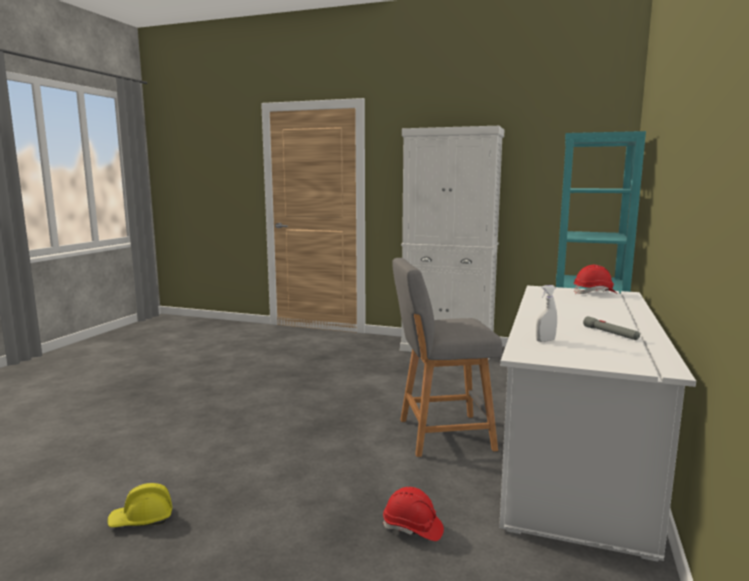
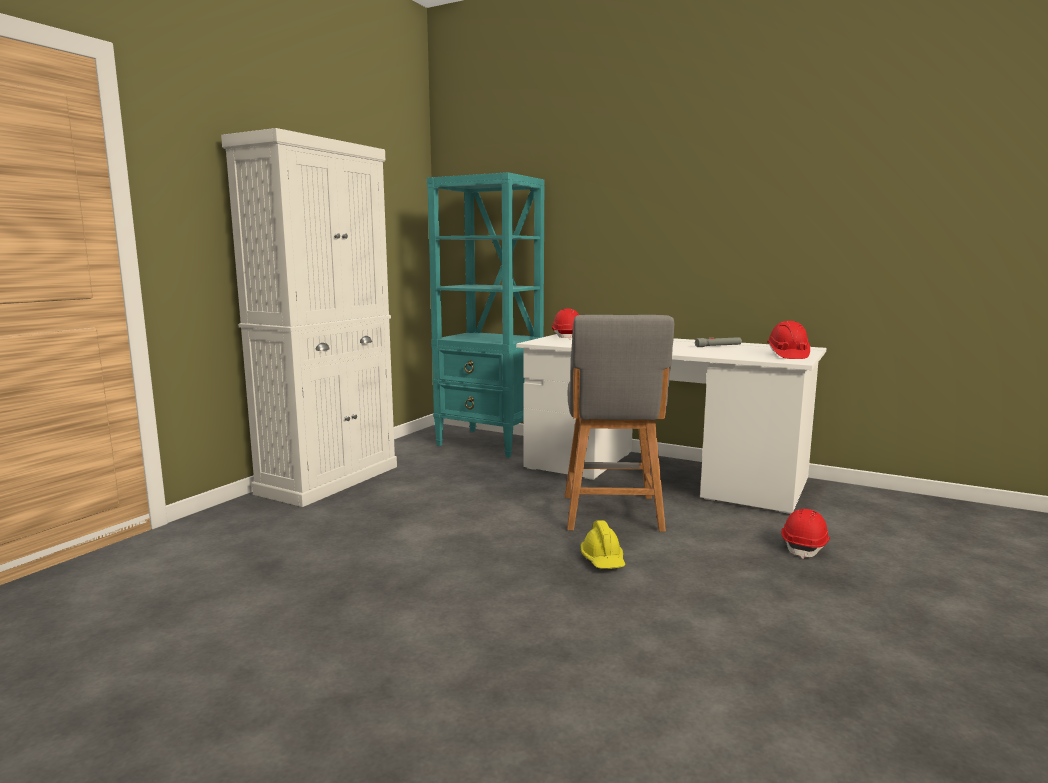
camera: 80 degrees left, 0 degrees up
(142, 519) = (878, 724): yellow hard hat -> yellow hard hat (603, 560)
(545, 340) = (747, 355): white spray bottle -> none
(568, 355) = (787, 355): none -> red hard hat

